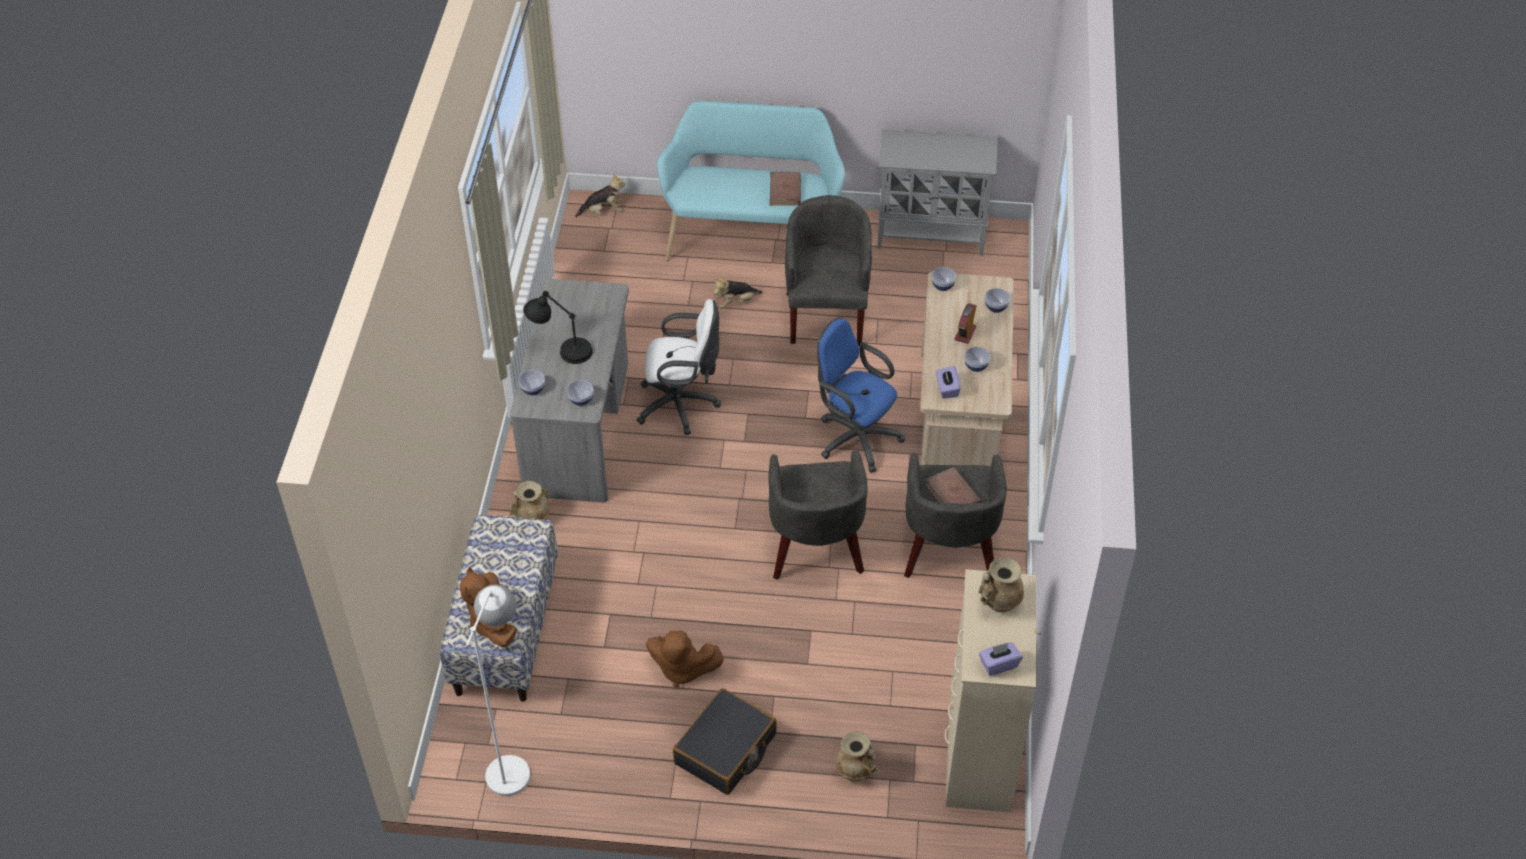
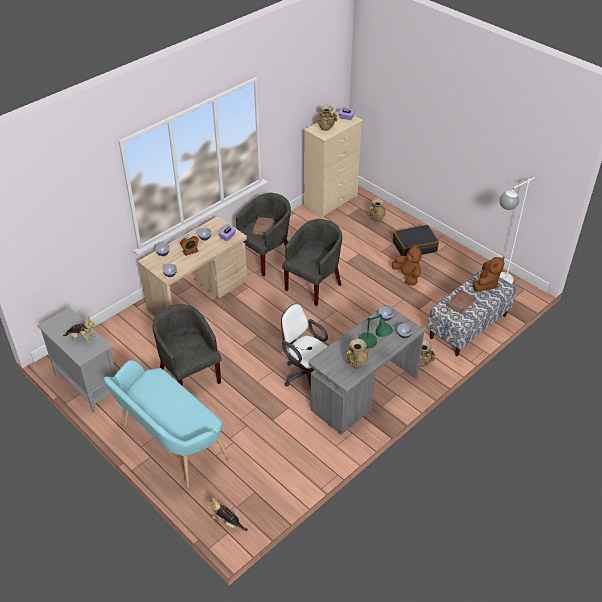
camera: 140 degrees left, 5 degrees down
(561, 350) = (373, 346): black table lamp -> green table lamp
(563, 314) = (355, 364): none -> beige vase
(735, 302) = (222, 411): plush toy -> plush toy (82, 338)
(785, 191) = (158, 390): brown book -> brown book (460, 303)
(826, 315) = (189, 375): grey armchair -> grey armchair turned 105 degrees clockwise
(854, 437) = (247, 315): blue office chair -> none

